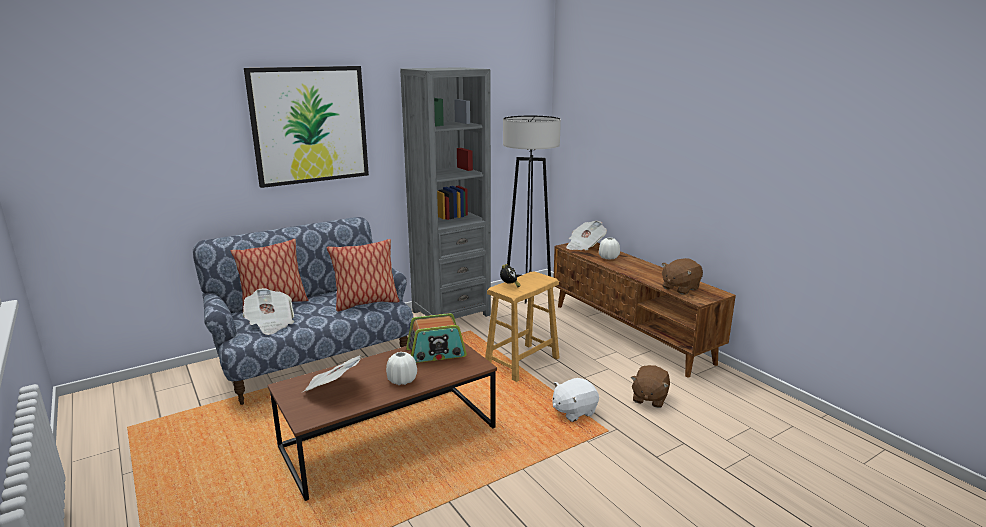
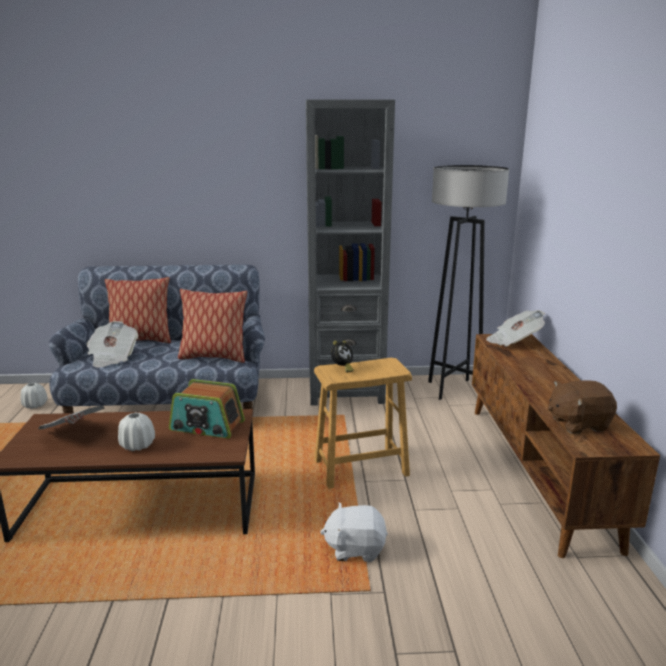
camera: 30 degrees right, 0 degrees up
(310, 125) = (201, 160): picture -> none
(608, 257) = (527, 361): white vase -> white vase (35, 405)
(649, 398) = (471, 567): brown plush toy -> none

